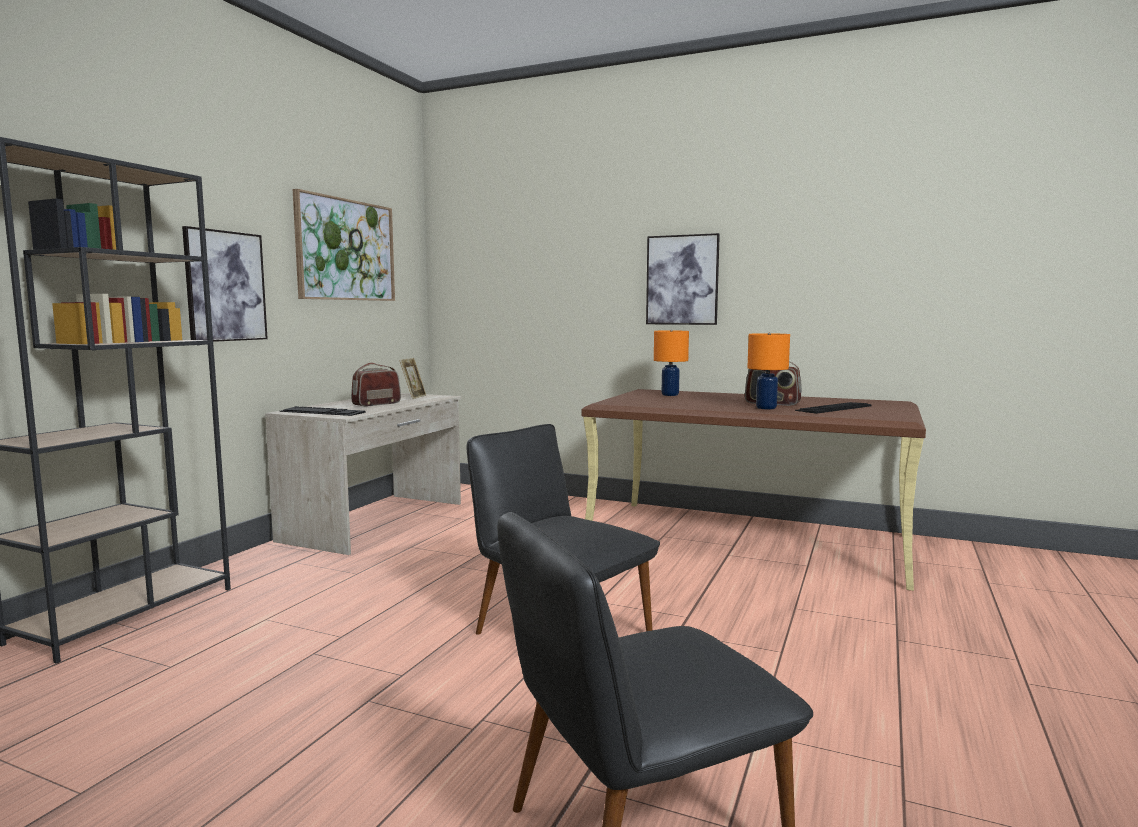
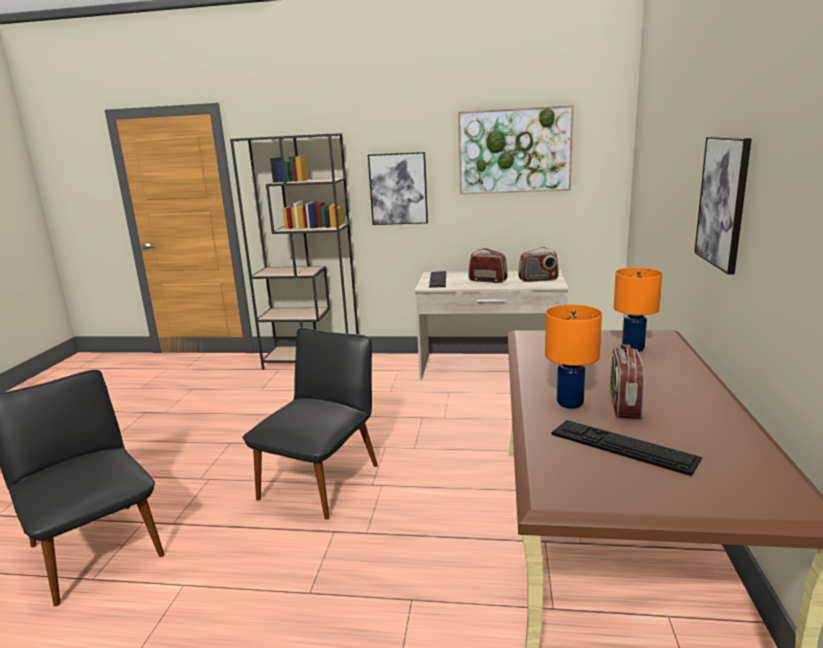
camera: 75 degrees right, 10 degrees up
(414, 397) = (538, 279): picture frame -> radio

